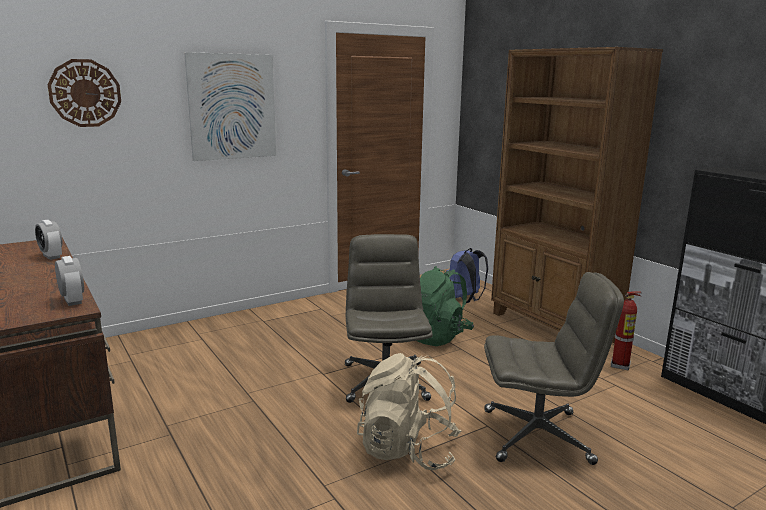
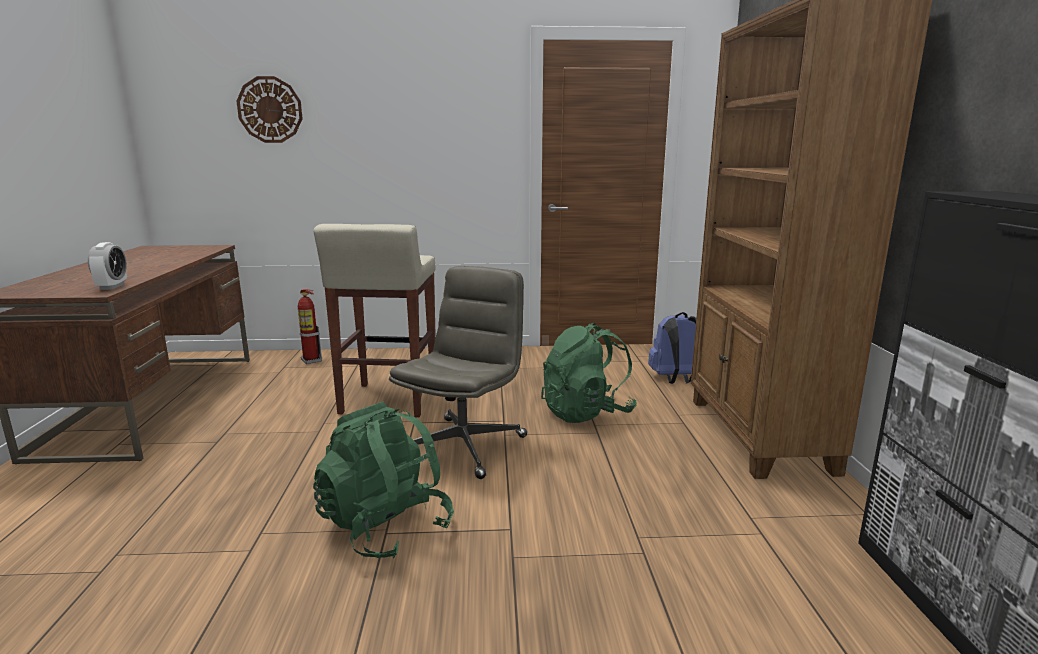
camera: 30 degrees right, 0 degrees up
(51, 256) = (189, 256): alarm clock -> none
(232, 107) = (416, 126): picture -> none
(277, 362) = (388, 401): none -> beige stool
(408, 450) = (385, 527): beige backpack -> green backpack
(538, 436) = (557, 563): grey office chair -> none
(620, 365) = (804, 509): fire extinguisher -> fire extinguisher (311, 360)

